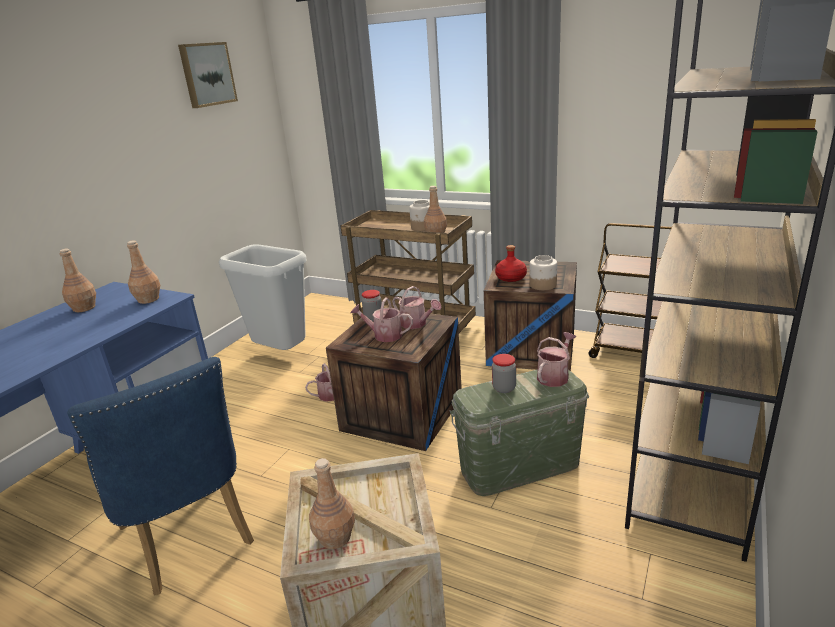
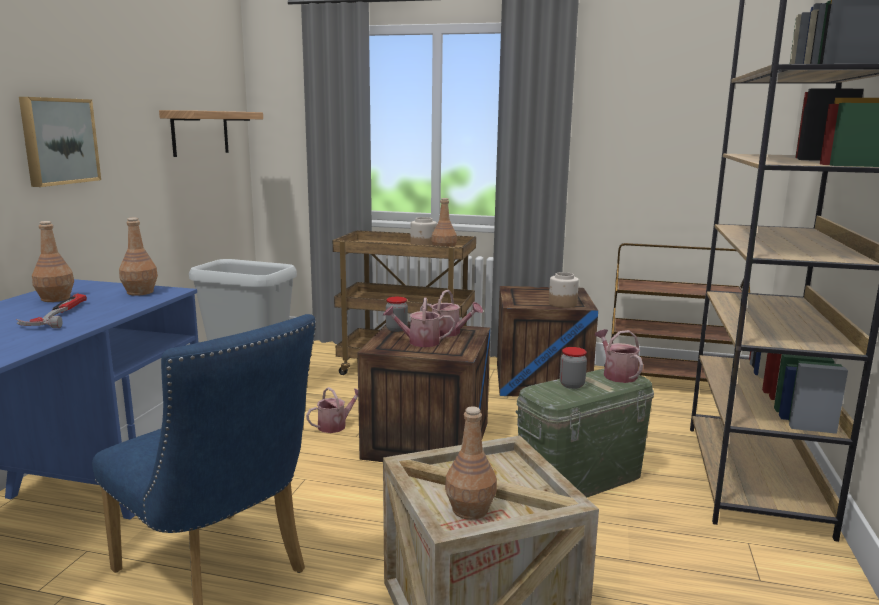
camera: 15 degrees left, 10 degrees down
(73, 329) = (58, 315): none -> hammer
(207, 74) = (186, 64): picture -> picture (58, 141)
(229, 133) = (200, 133): none -> shelf
(511, 278) = (525, 298): red bottle -> none
(555, 376) = (617, 374): watering can -> watering can turned 45 degrees counterclockwise

